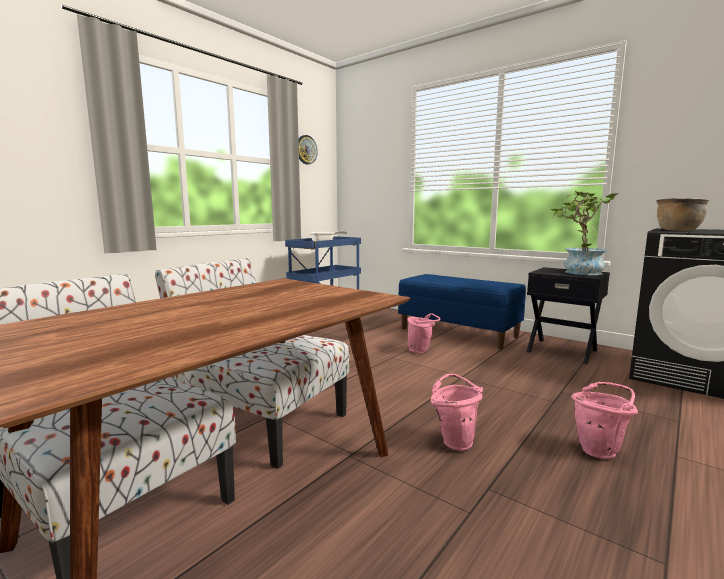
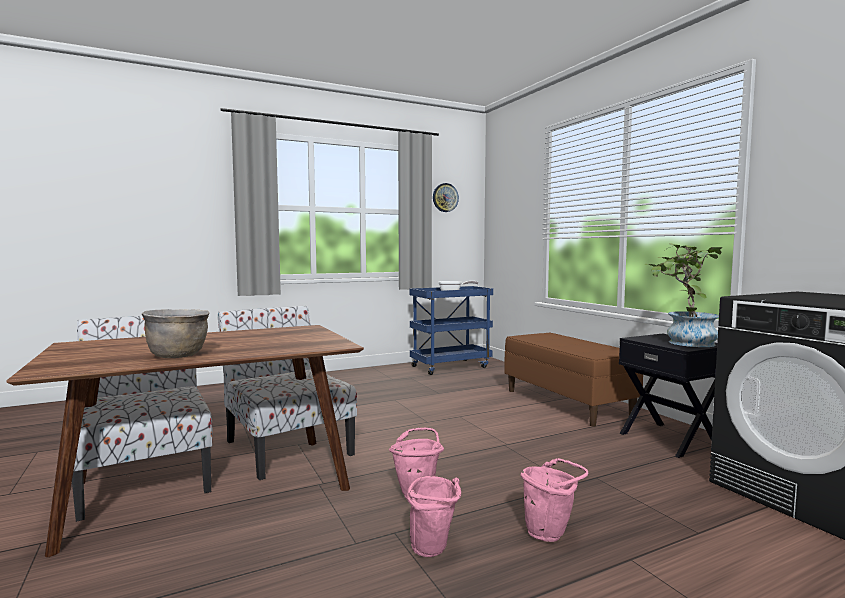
camera: 25 degrees right, 5 degrees down
(421, 351) = (498, 415): pink bucket -> pink bucket (434, 550)
(458, 332) = (567, 403): blue bench -> brown bench
(677, 230) = (775, 296): brown cooking pot -> brown cooking pot (178, 355)

